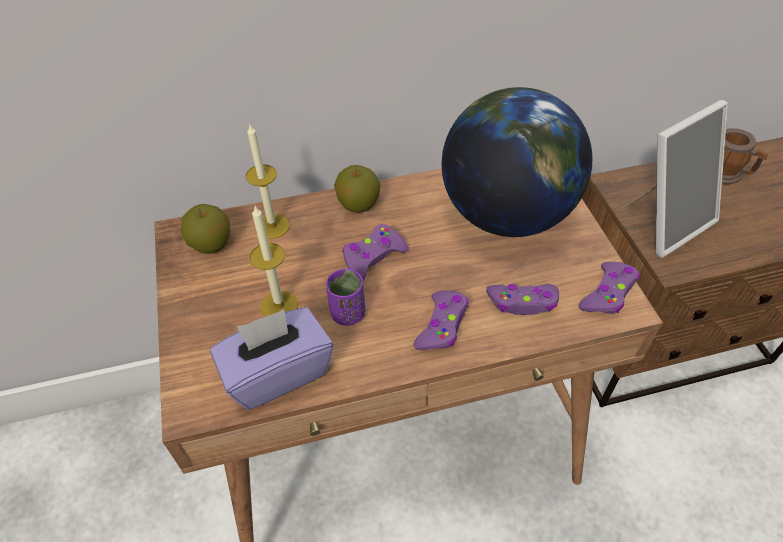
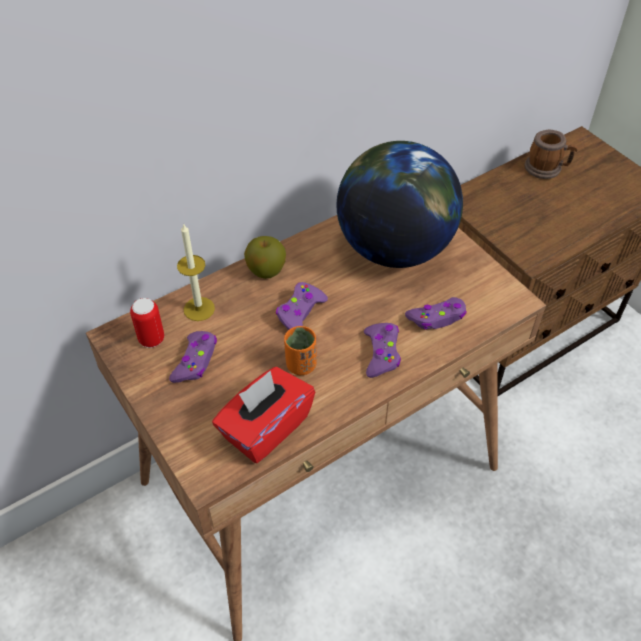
camera: 20 degrees left, 0 degrees up
(211, 244) = (151, 339): apple -> can
(277, 372) = (265, 428): purple tissue box -> red tissue box
(279, 305) = (239, 374): candle -> none
(347, 313) = (301, 365): purple cup -> orange cup
(608, 294) = (498, 293): purple game controller -> purple game controller (195, 361)
(664, 221) = (513, 222): picture frame -> none

